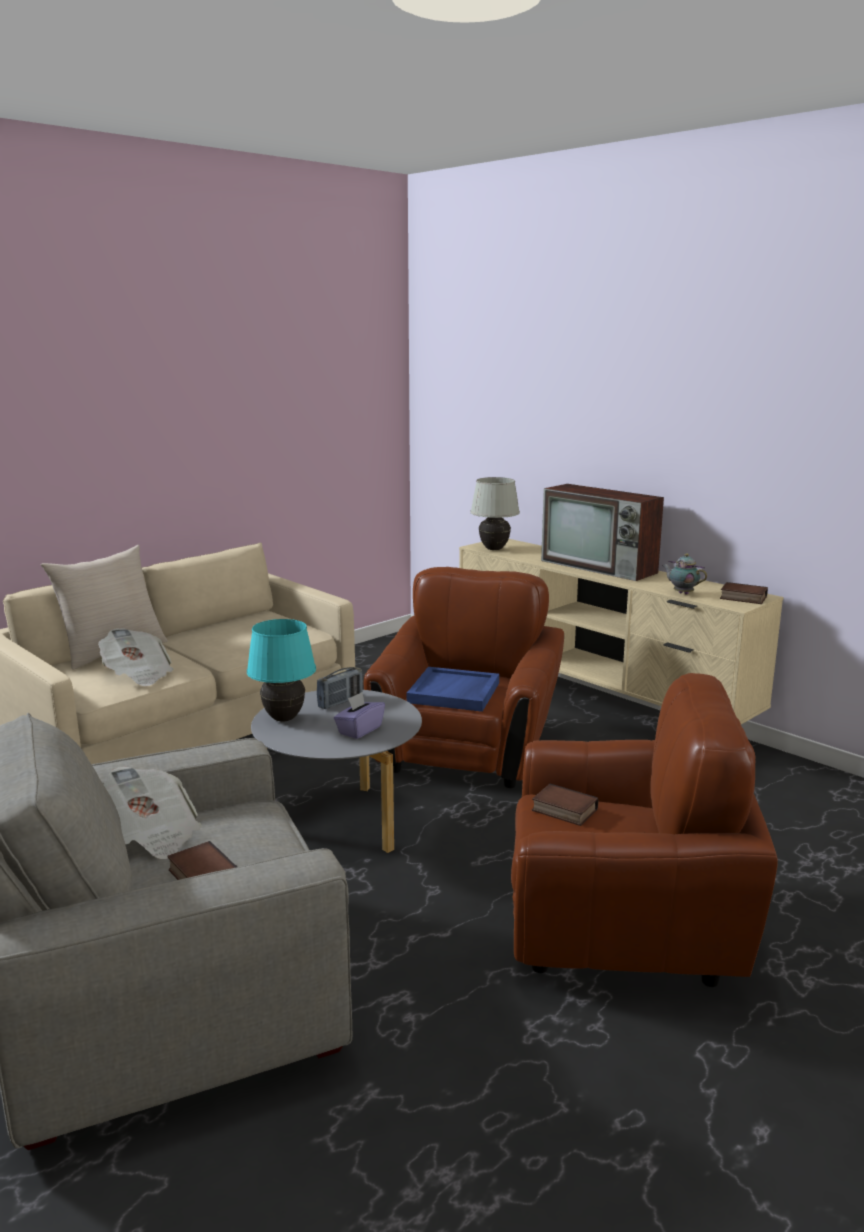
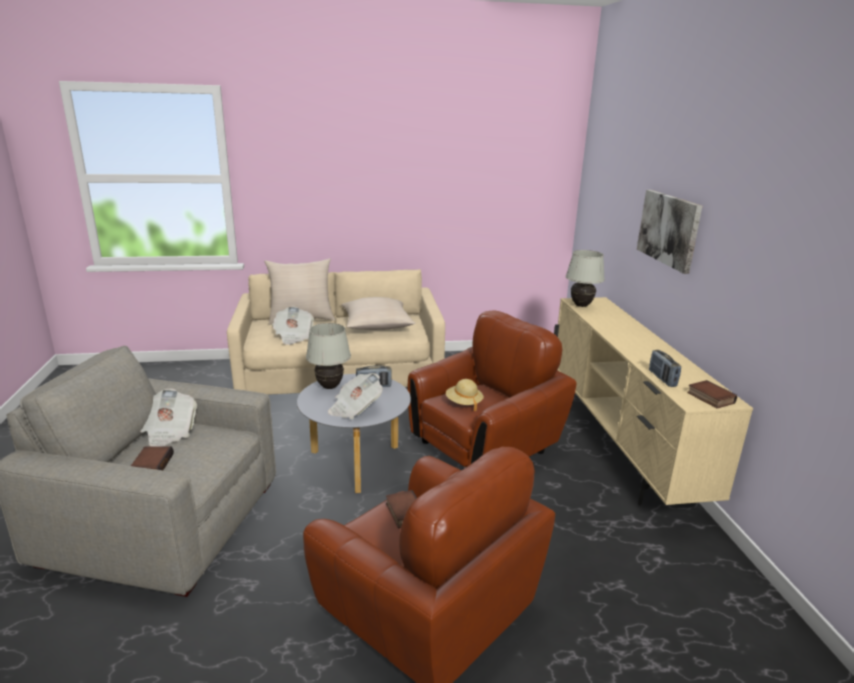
camera: 35 degrees right, 5 degrees up
(241, 633) = (377, 325): none -> beige pillow
(284, 719) = (329, 387): turquoise table lamp -> white table lamp
(359, 730) = (355, 409): purple tissue box -> newspaper
(454, 693) = (464, 403): blue tray -> beige hat
(600, 567) = (636, 339): television -> none
(603, 433) = (669, 229): none -> picture
(682, 593) = (662, 378): teapot -> radio

